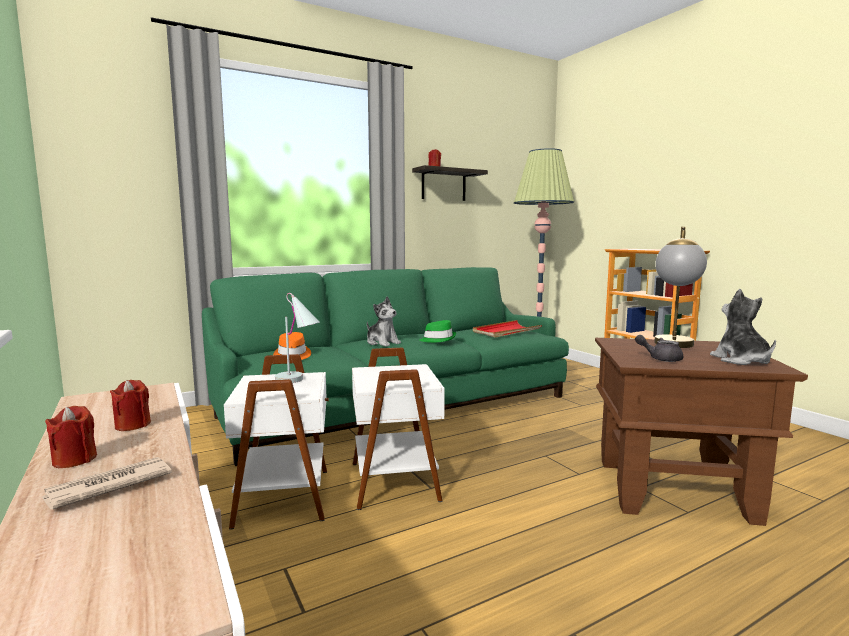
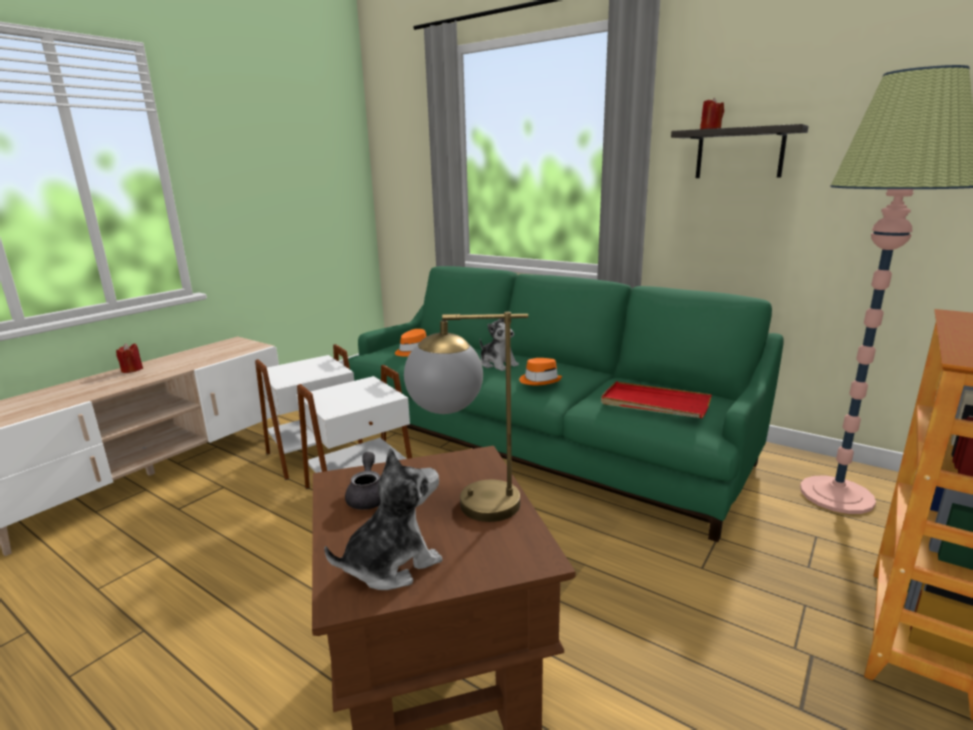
camera: 65 degrees right, 10 degrees up
(107, 486) = (95, 385): newspaper -> none
(133, 425) = (184, 363): red candle -> none
(298, 381) = (319, 371): white table lamp -> none
(382, 342) = (498, 364): plush toy -> plush toy turned 60 degrees counterclockwise
(438, 339) = (540, 380): green hat -> orange hat

